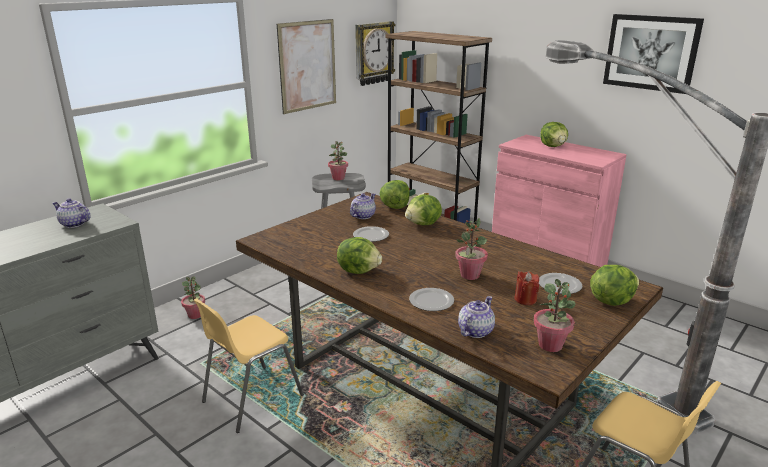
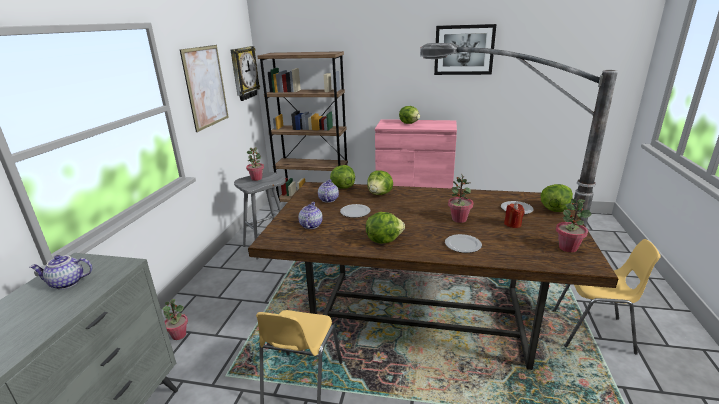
camera: 30 degrees left, 0 degrees up
(475, 331) = (517, 255): teapot -> teapot (310, 225)

